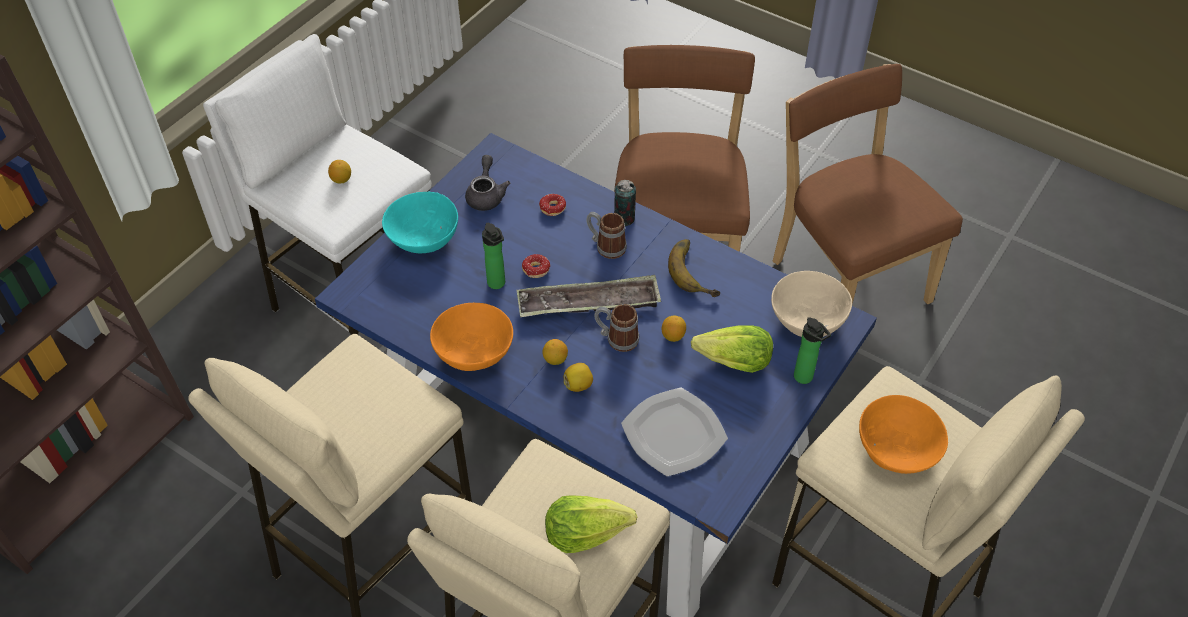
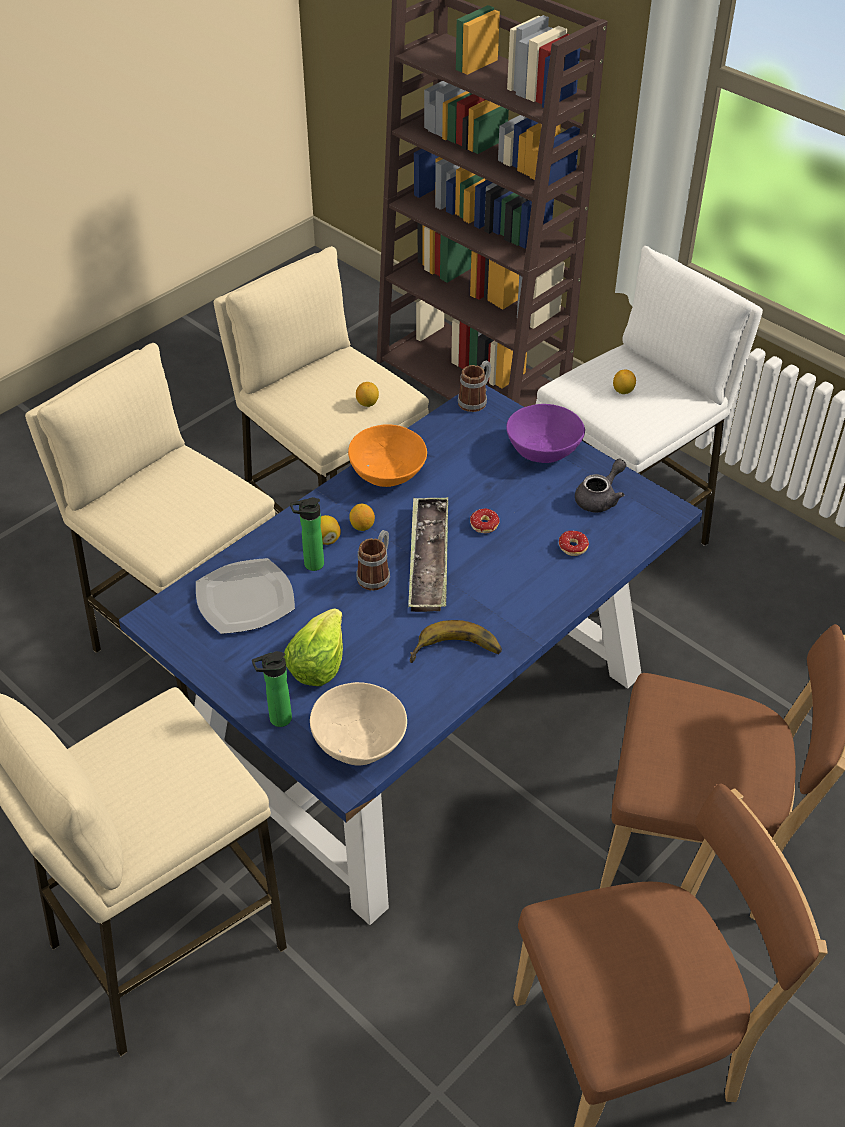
camera: 100 degrees right, 5 degrees down
(423, 238) = (543, 449): turquoise bowl -> purple bowl
(486, 195) = (600, 498): grey teapot -> grey teapot turned 60 degrees counterclockwise
(497, 284) = (469, 496): bottle -> bottle (311, 565)
(585, 532) = (156, 513): lettuce -> none
(606, 246) = (508, 583): mug -> mug (476, 400)
(624, 218) = (548, 604): can -> none
(673, 336) = (367, 618): lemon -> lemon (367, 403)
(897, 449) = (146, 764): orange bowl -> none

